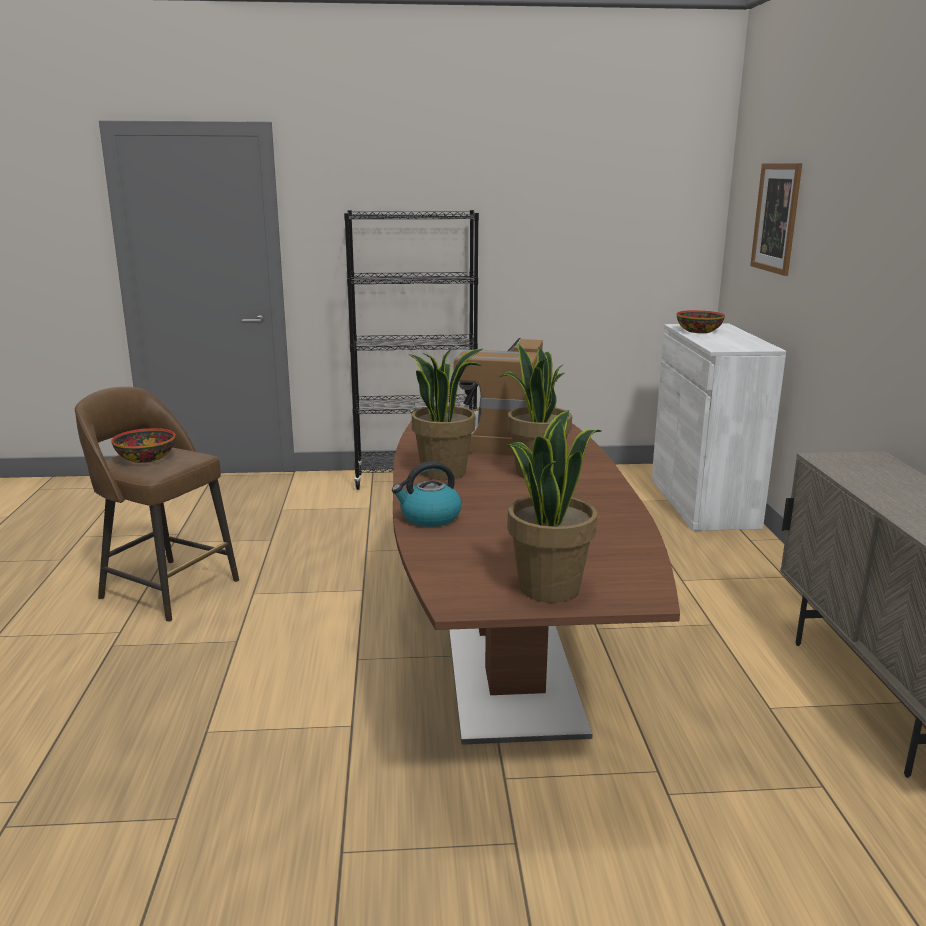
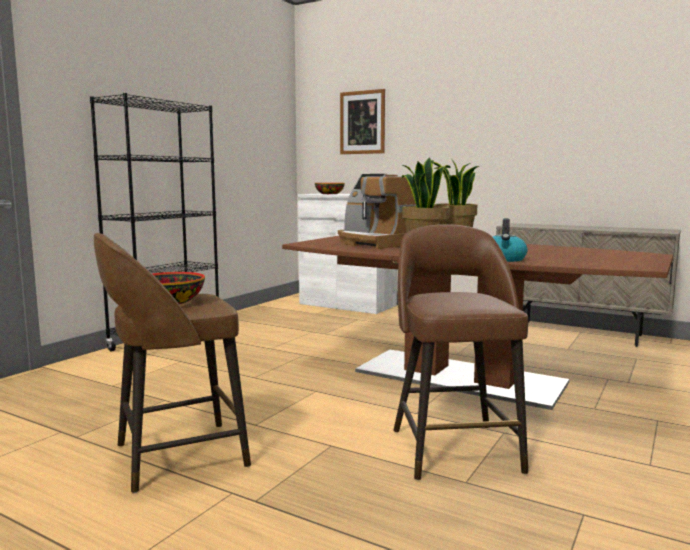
camera: 55 degrees left, 10 degrees down
(281, 705) = (454, 448): none -> brown stool
(548, 587) = (632, 259): potted plant -> none

